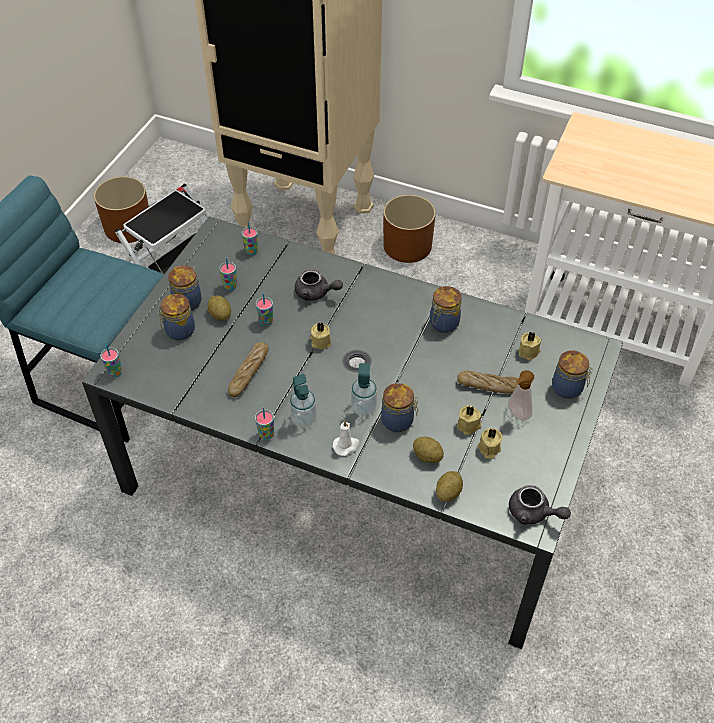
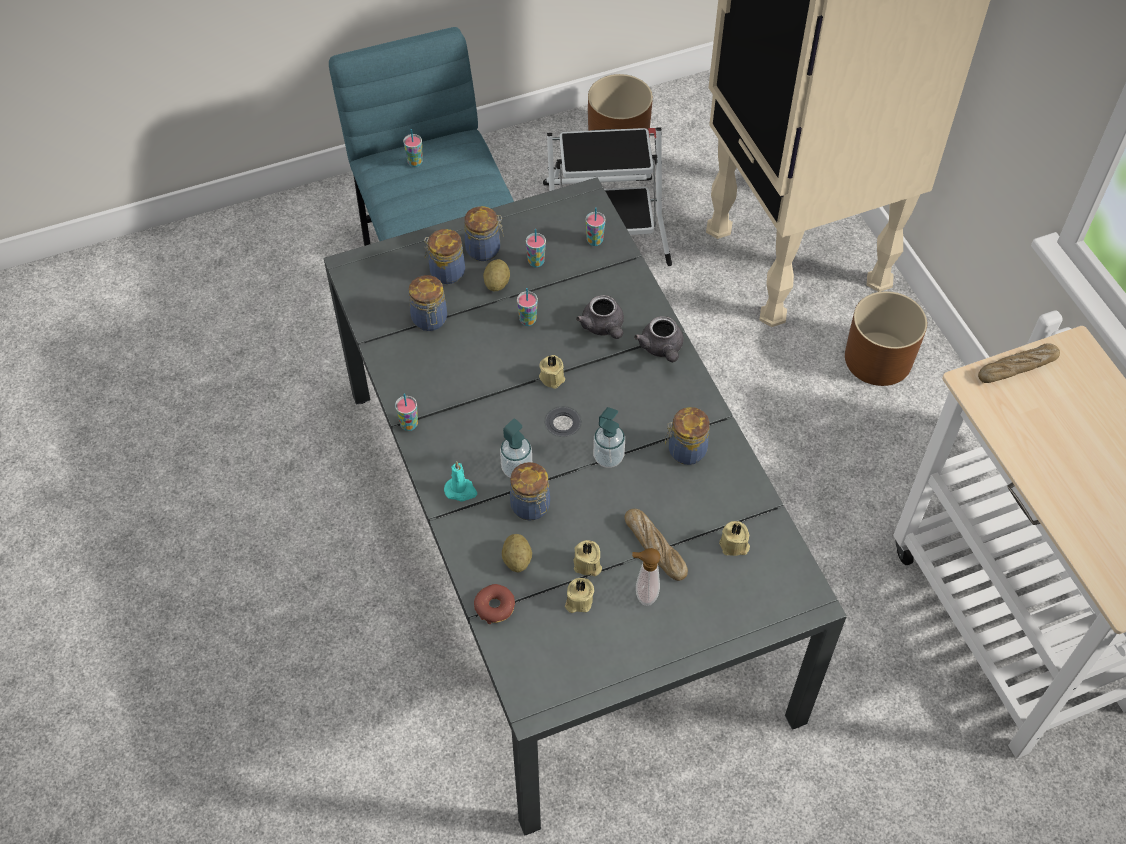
camera: 45 degrees right, 5 degrees up
(115, 372) = (355, 270): cup -> cup (415, 162)
(249, 373) = (459, 357): bread -> bread (1017, 368)
(304, 418) = (455, 436): soap dispenser -> soap dispenser (608, 457)
(346, 446) = (461, 490): white candle -> turquoise candle
(448, 492) = (495, 607): potato -> donut
(533, 513) = (545, 692): grey teapot -> grey teapot (662, 349)
(568, 388) = (726, 612): jar -> jar (430, 320)

